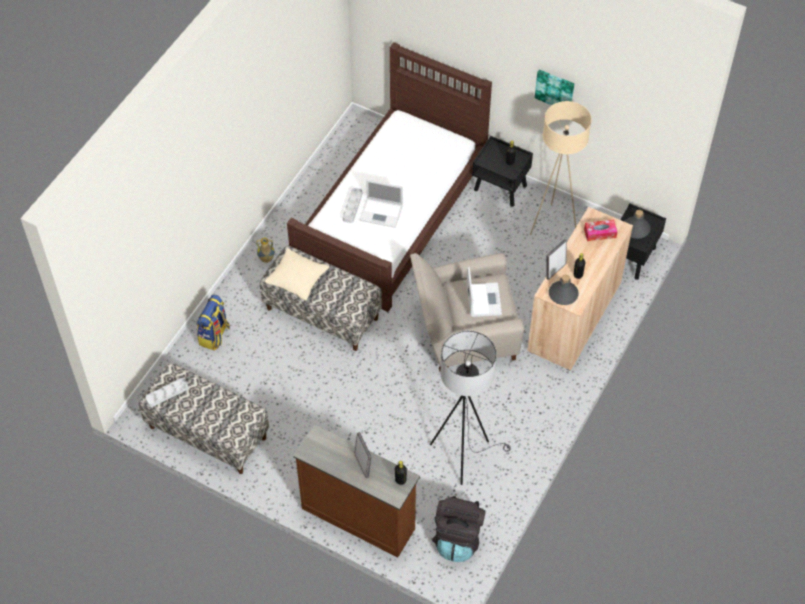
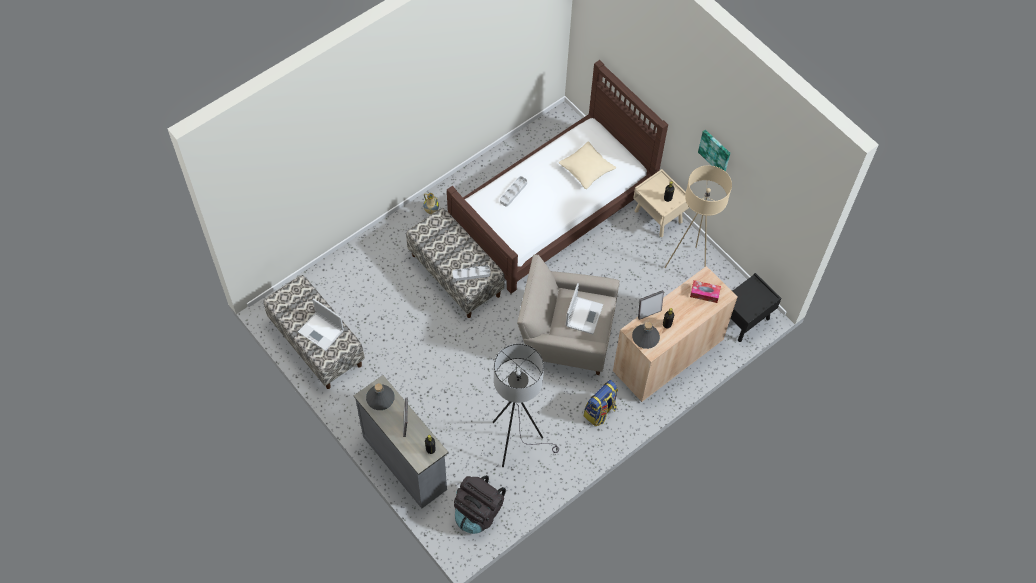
camera: 20 degrees right, 5 degrees up
(167, 393) = (288, 301): grey tray -> grey tray (471, 274)
(214, 336) = (359, 263): backpack -> backpack (600, 412)
(297, 279) = (438, 240): beige pillow -> beige pillow (586, 169)
(358, 517) = (405, 461): brown dresser -> grey dresser
(382, 212) = (536, 206): laptop -> laptop (321, 331)
(501, 188) = (658, 217): black nightstand -> beige nightstand
(636, 229) = (749, 298): grey bottle -> grey bottle (380, 398)

